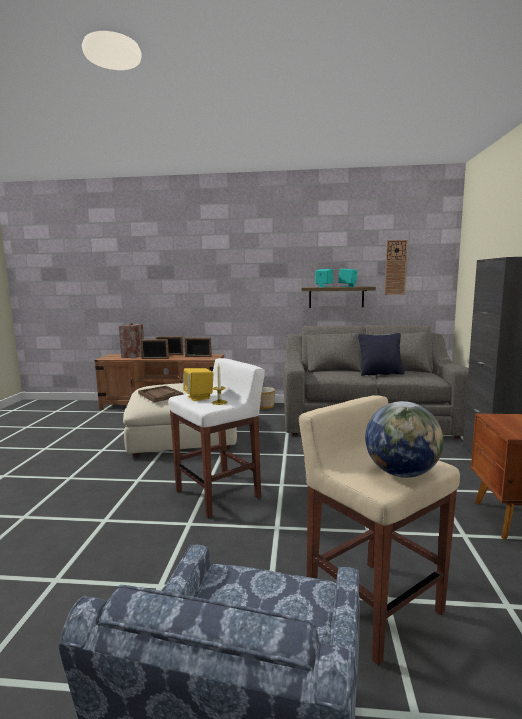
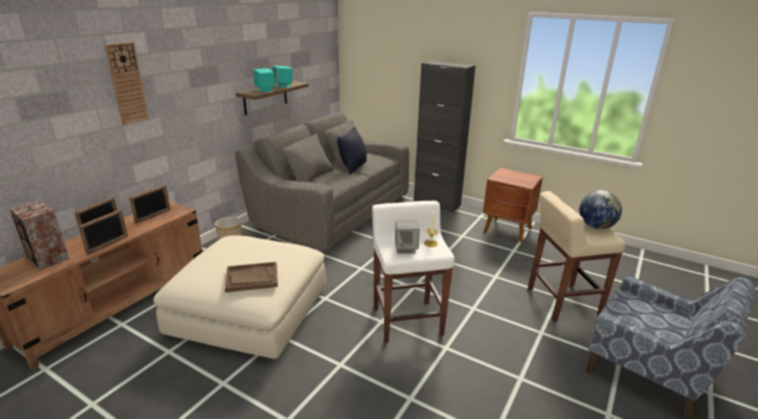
camera: 65 degrees left, 15 degrees up
(199, 397) = (406, 249): yellow speaker -> grey speaker
(395, 267) = (304, 58): wall clock -> wall clock (127, 83)

